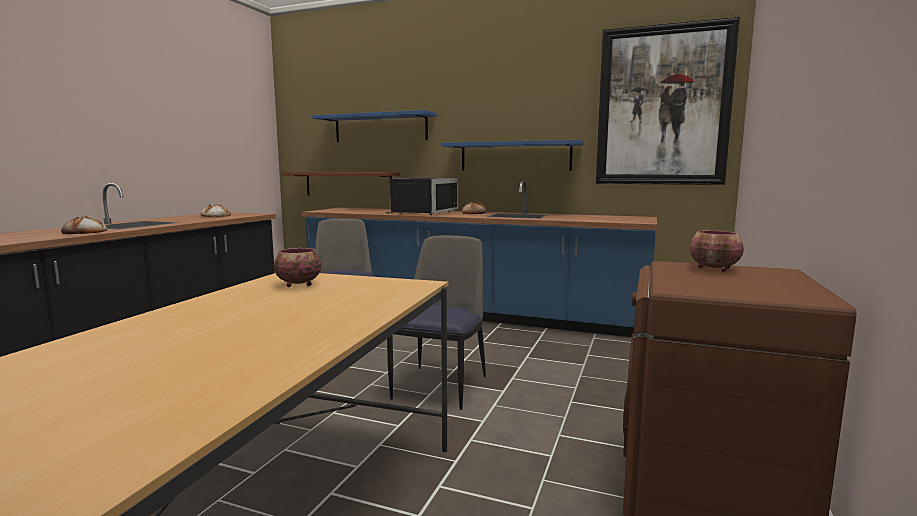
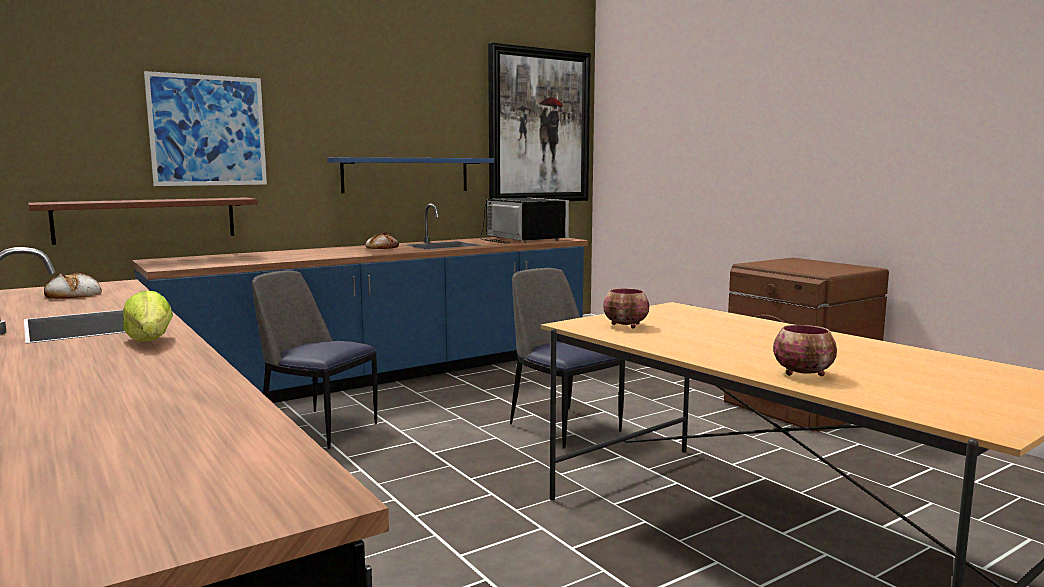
camera: 55 degrees left, 0 degrees up
(85, 232) = (150, 341): bread -> lettuce
(380, 128) = (208, 130): blue shelf -> picture
(421, 212) = (323, 253): black microwave -> black microwave (521, 239)
(715, 269) = (778, 263): bowl -> bowl (804, 374)

